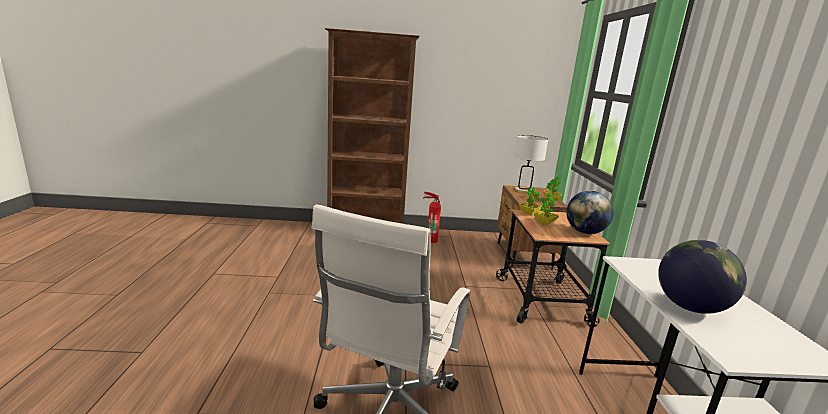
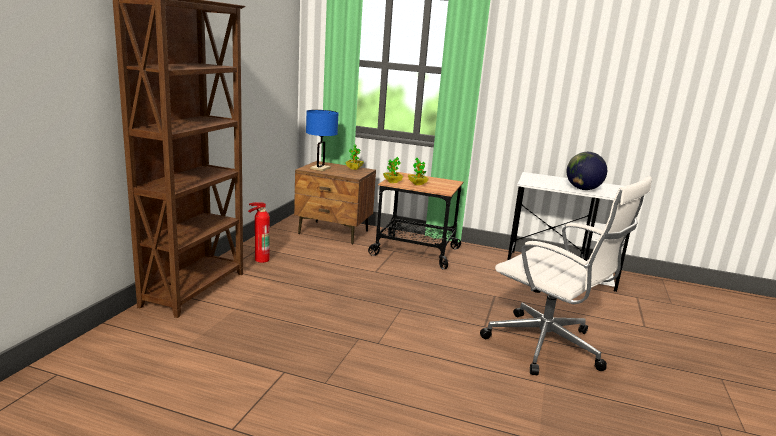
camera: 70 degrees left, 0 degrees up
(523, 191) = (320, 168): white table lamp -> blue table lamp
(585, 232) = (441, 180): globe -> none

